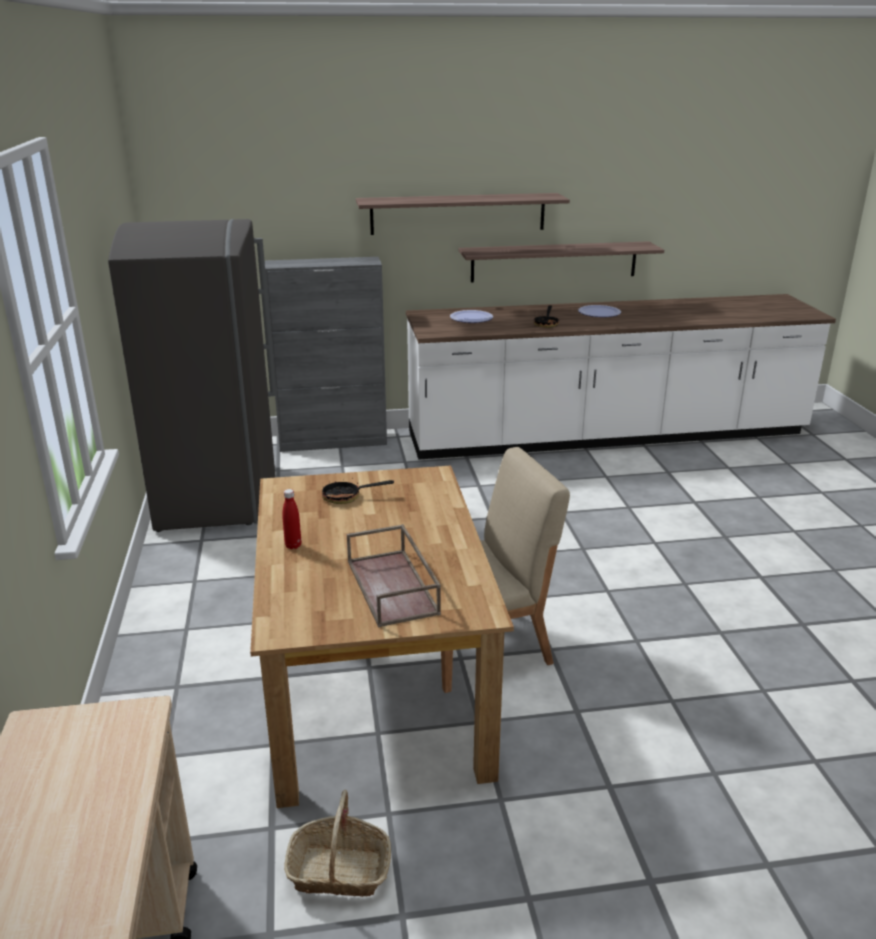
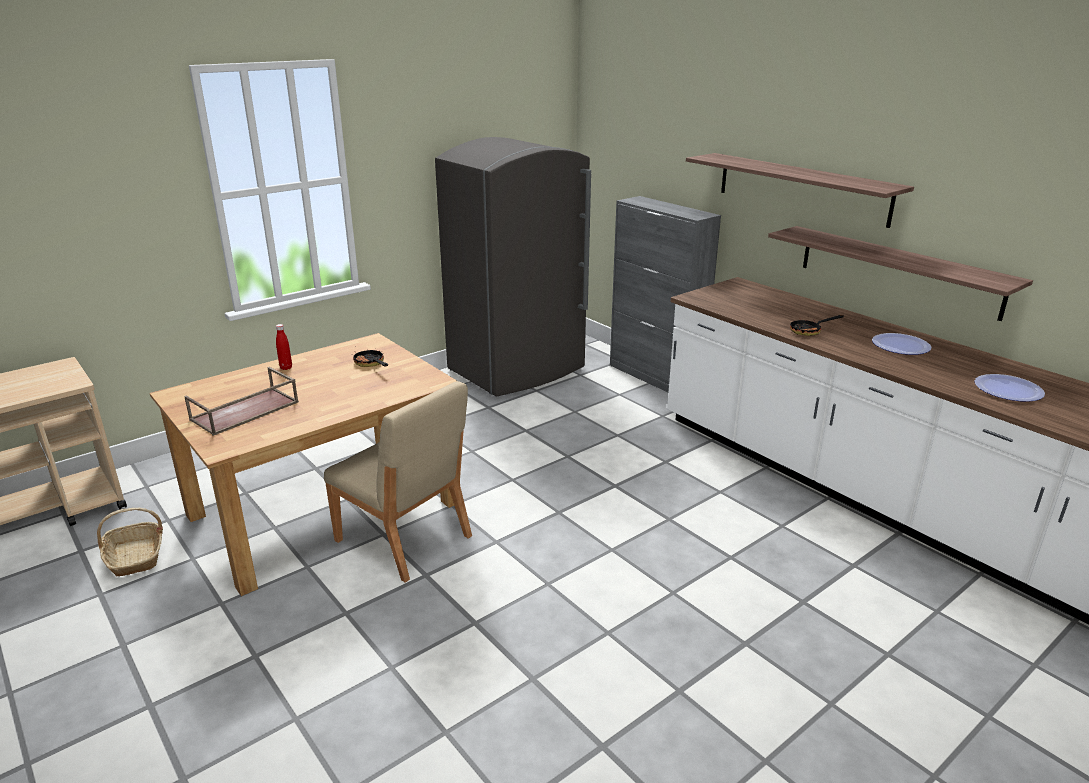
camera: 60 degrees right, 0 degrees up
(471, 318) = (763, 301): plate -> plate (1008, 389)

